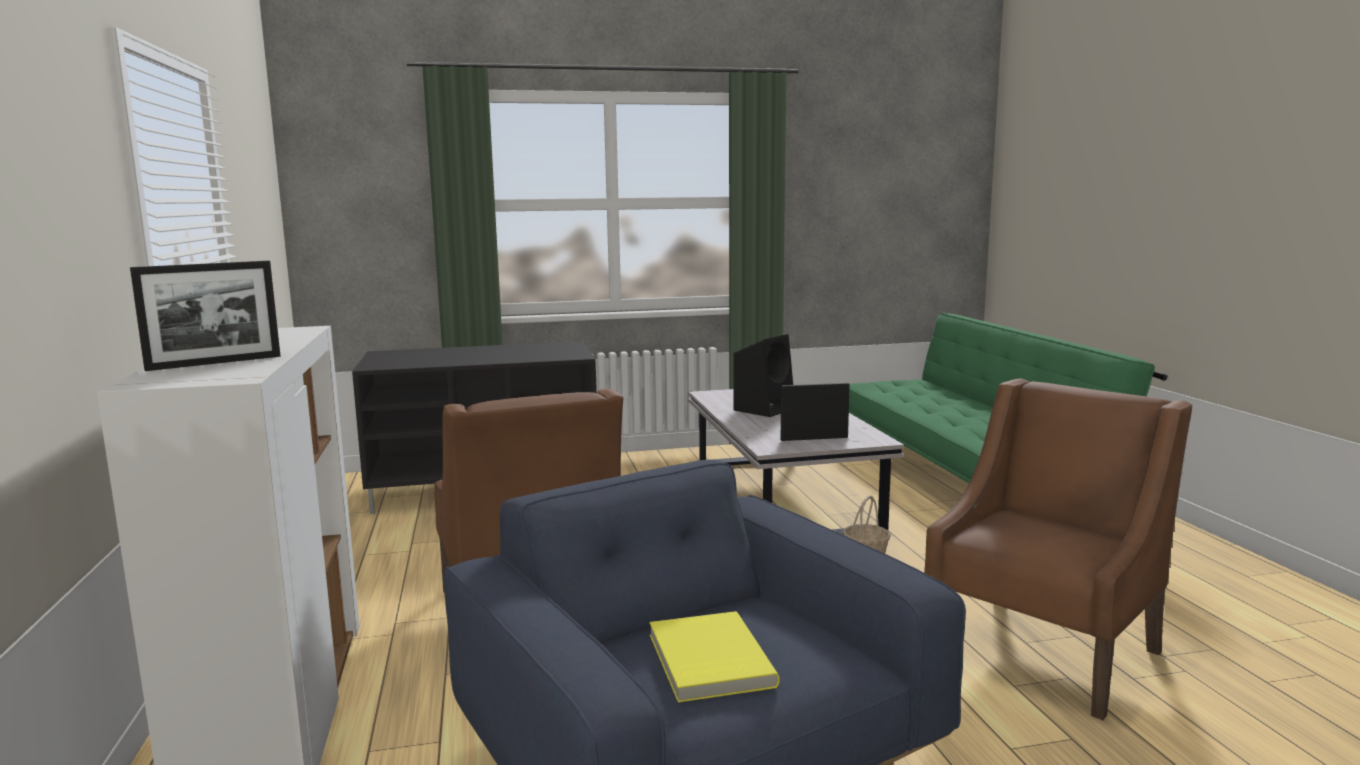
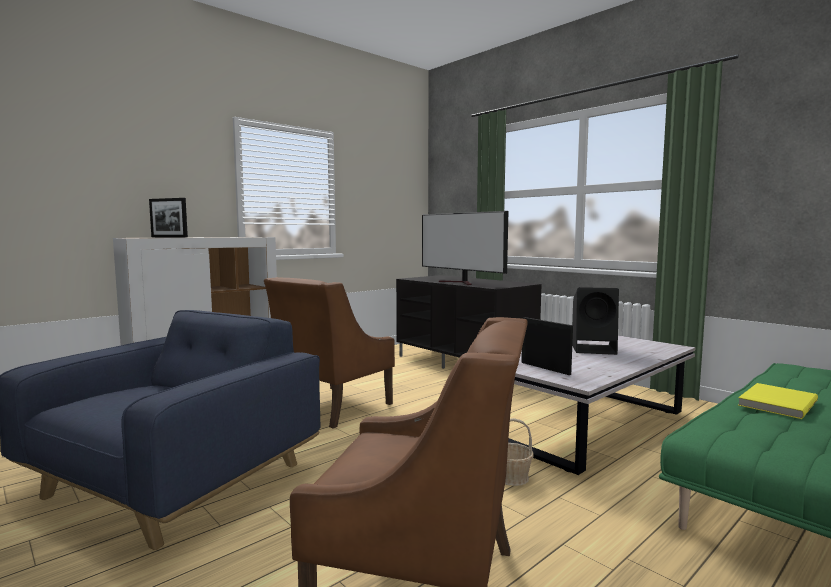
camera: 60 degrees right, 5 degrees down
(498, 358) = (461, 283): none -> television
(707, 660) = (125, 399): yellow book -> yellow book (775, 403)

